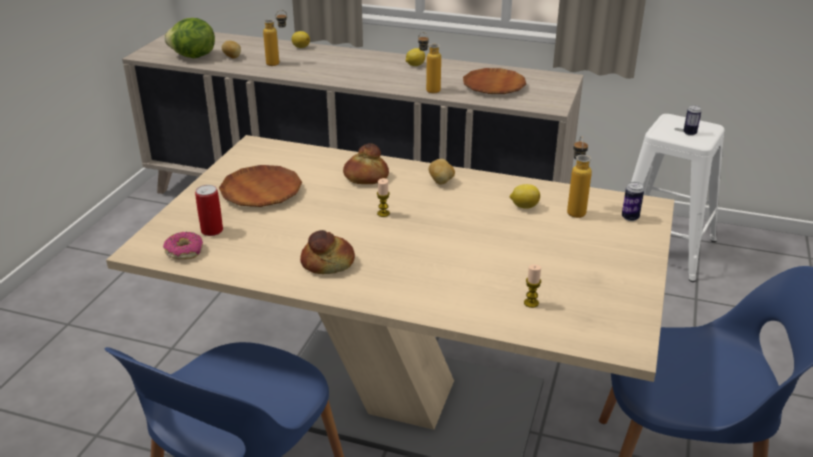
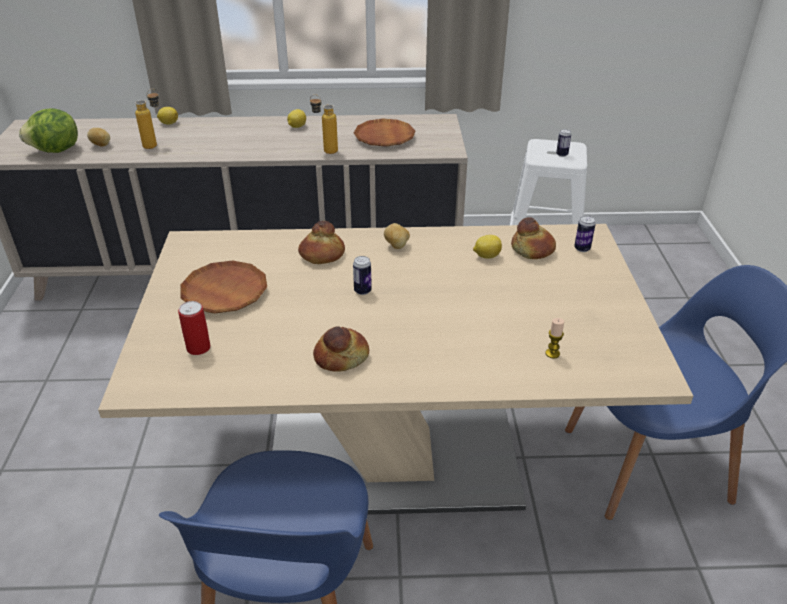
camera: 20 degrees left, 5 degrees up
(184, 251) = (183, 379): donut -> none
(383, 213) = (362, 291): candle -> can
(575, 209) = (532, 250): bottle -> bread

